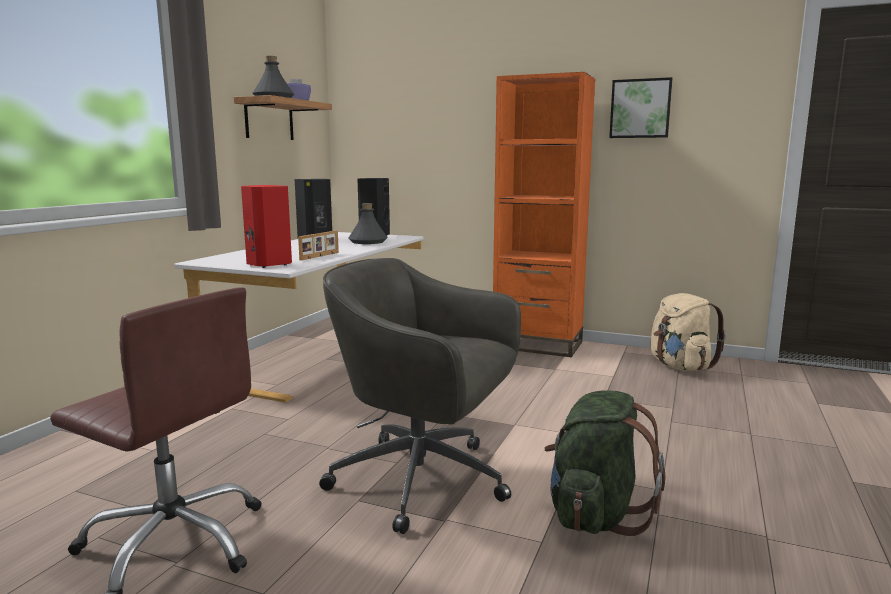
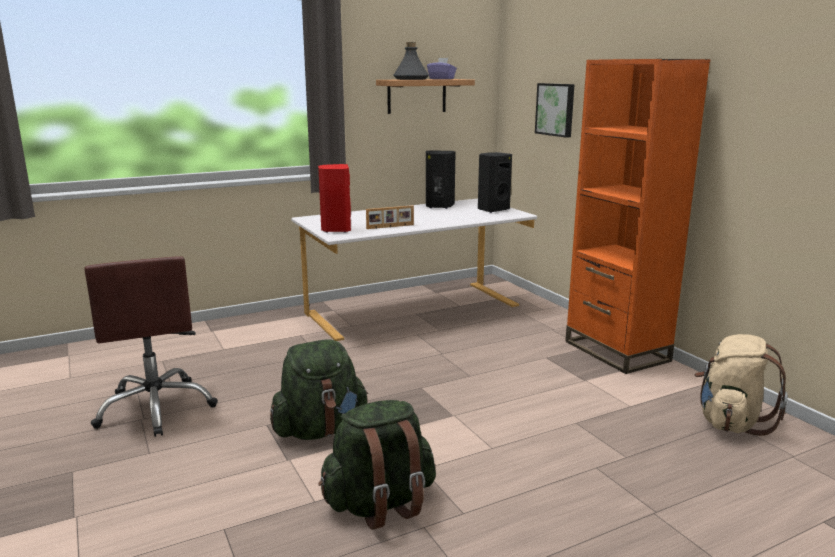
camera: 40 degrees right, 5 degrees up
(368, 242) = (469, 216): grey bottle -> none
(424, 481) = (320, 430): grey office chair -> green backpack
(640, 108) = (757, 98): picture -> picture (556, 109)

